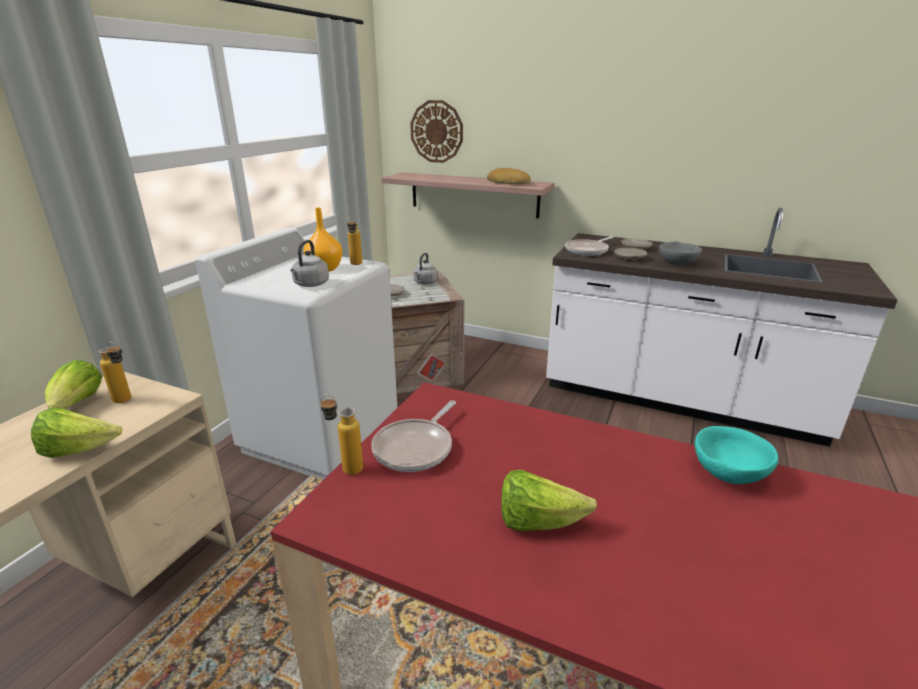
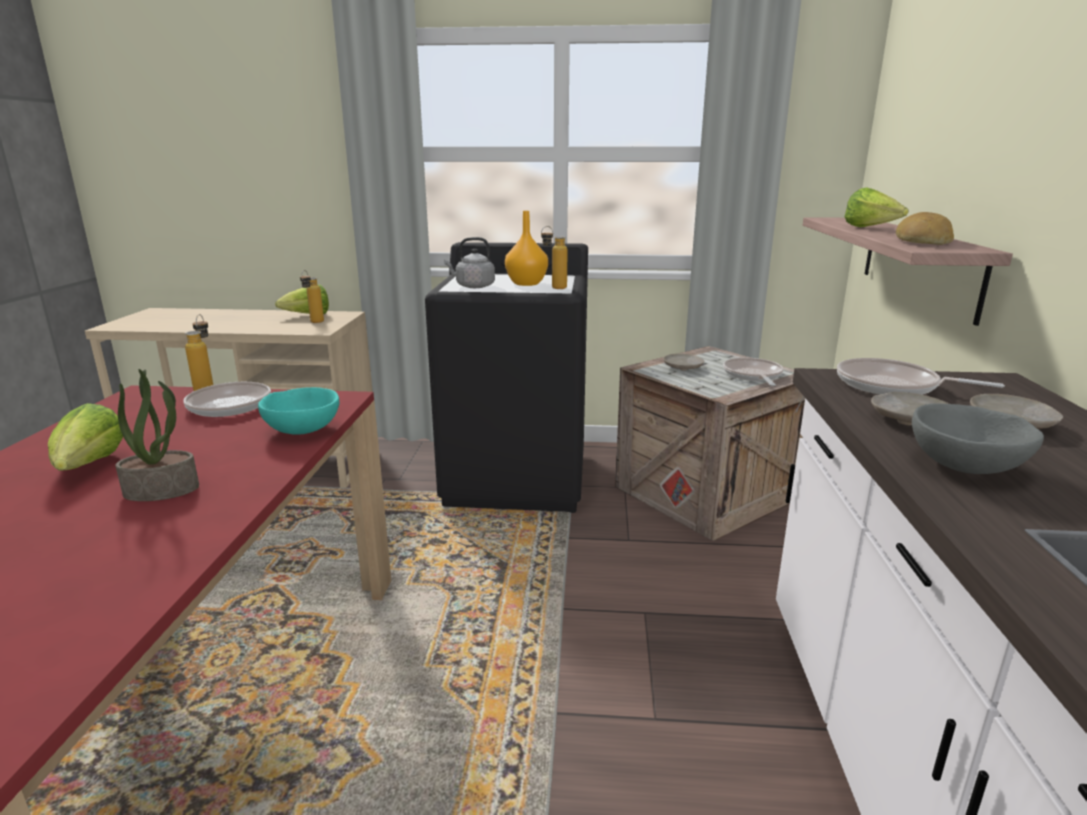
camera: 70 degrees right, 5 degrees down
(80, 450) = (247, 329): lettuce -> lettuce (870, 228)
(322, 435) = (517, 479): white washing machine -> black washing machine
(424, 283) = (753, 376): grey kettle -> frying pan
(436, 131) = (907, 150): wall clock -> none
(597, 474) = (163, 490): none -> potted plant
(728, 472) = (135, 582): turquoise bowl -> turquoise bowl (303, 430)

